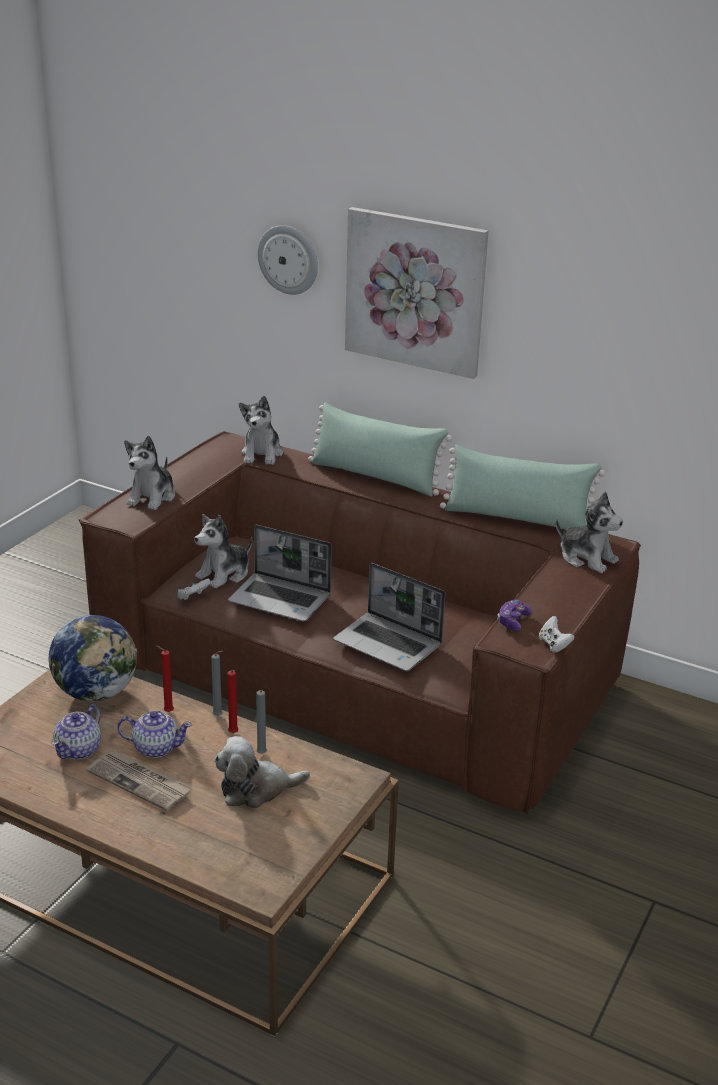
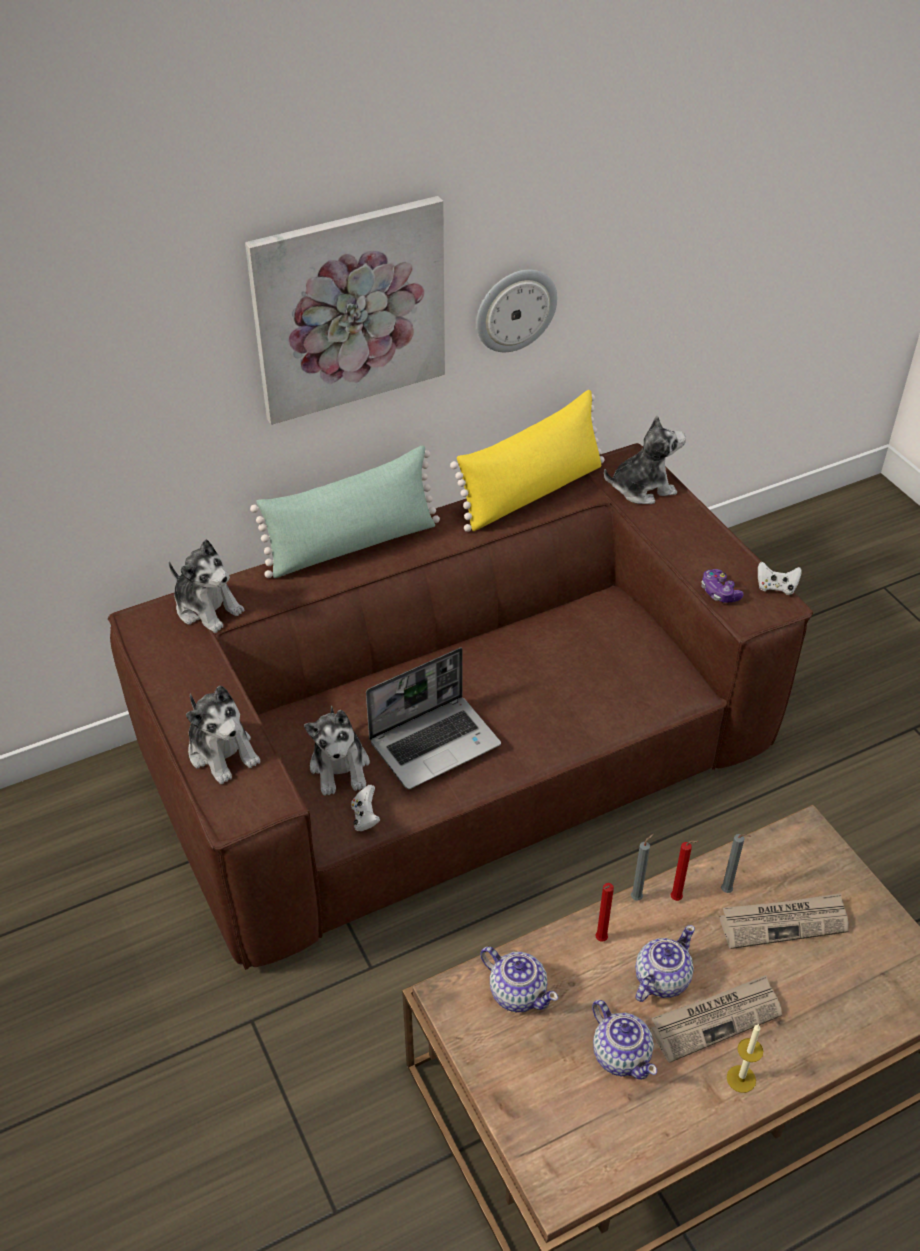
camera: 55 degrees left, 15 degrees up
(97, 692) = (517, 992): globe -> teapot
(98, 808) = (741, 1079): none -> candle
(256, 789) = (784, 922): plush toy -> newspaper
(288, 259) = (154, 351): wall clock -> wall clock (515, 310)
(389, 643) = (585, 699): laptop -> none
(517, 519) = (532, 492): green pillow -> yellow pillow

